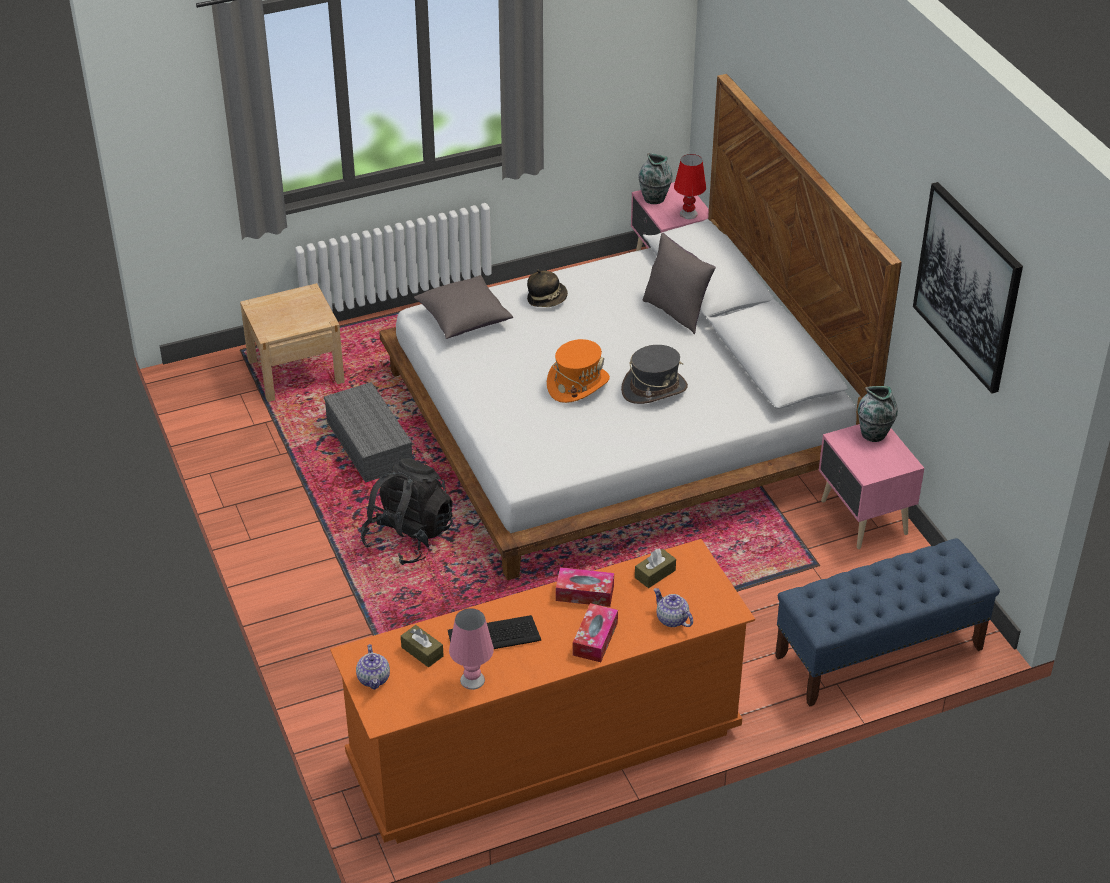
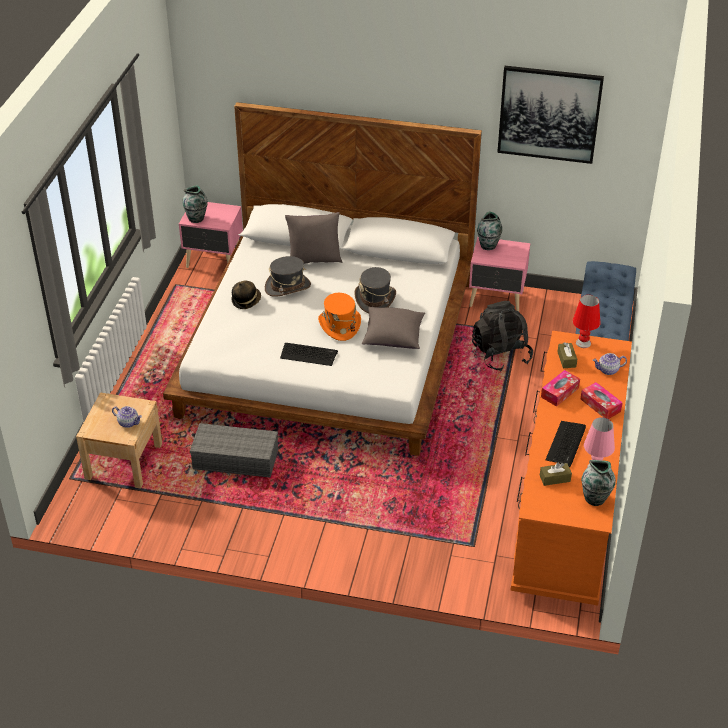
camera: 55 degrees left, 0 degrees up
(374, 679) = (562, 509): teapot -> teapot (128, 422)
(408, 537) = (340, 481): black backpack -> black backpack (501, 354)
(416, 701) = (595, 499): none -> vase
(463, 320) = (227, 342): grey pillow -> grey pillow (393, 337)
(504, 386) = (308, 354): none -> keyboard
(603, 316) = (287, 287): none -> grey hat
(688, 214) = (226, 213): red table lamp -> red table lamp (583, 343)

